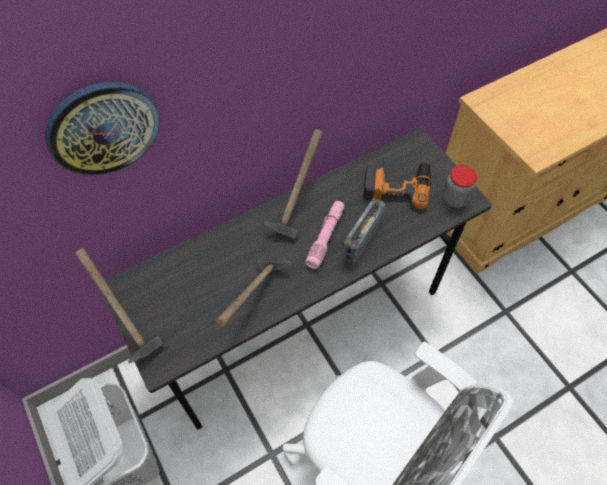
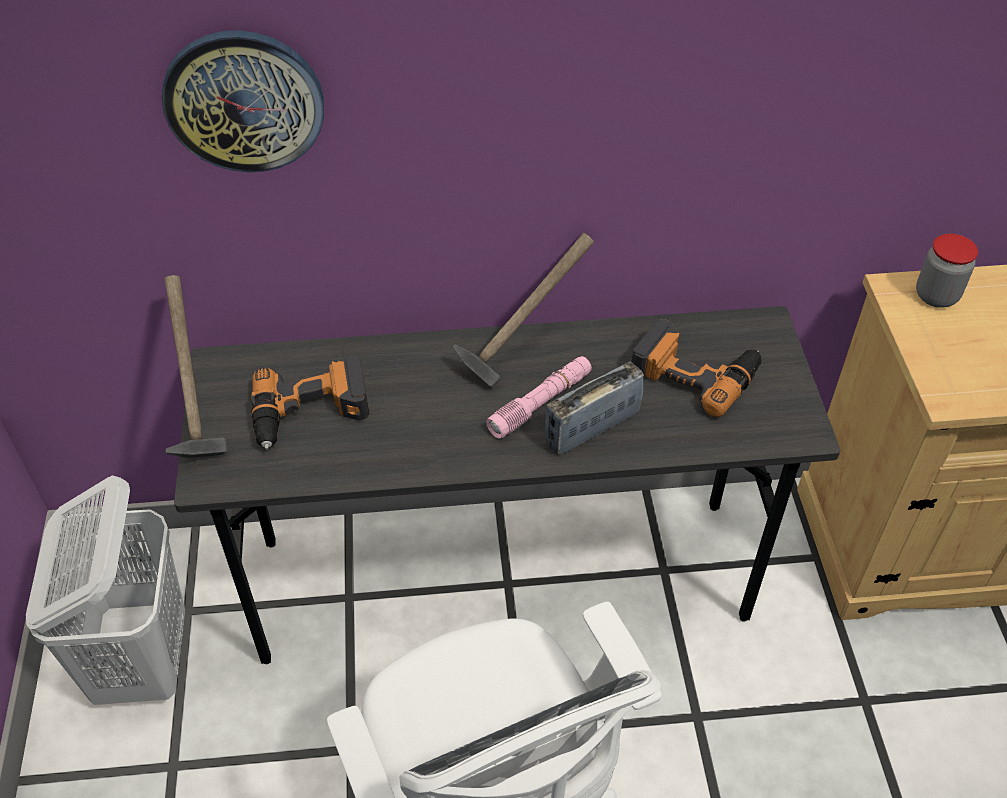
camera: 25 degrees right, 10 degrees down
(198, 296) = (311, 412): none -> power drill
(257, 301) = (388, 451): hammer -> none
(454, 199) = (780, 422): jar -> jar (936, 296)

